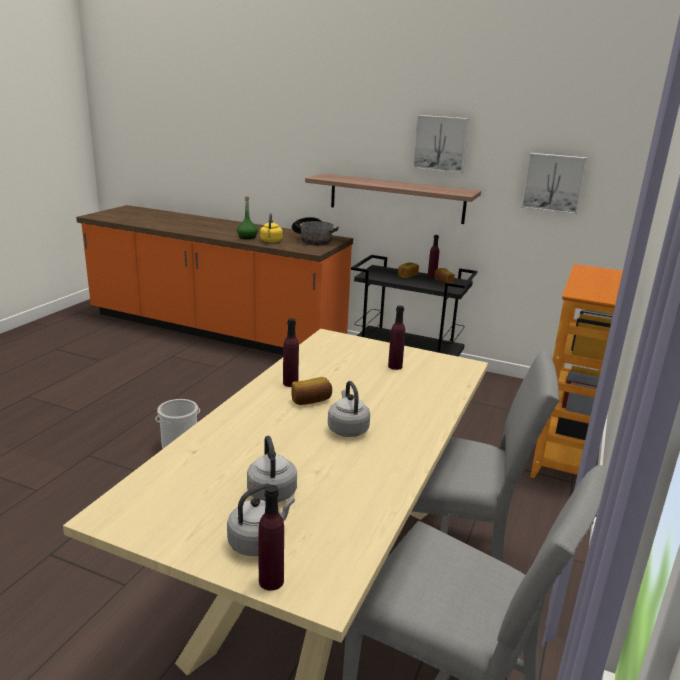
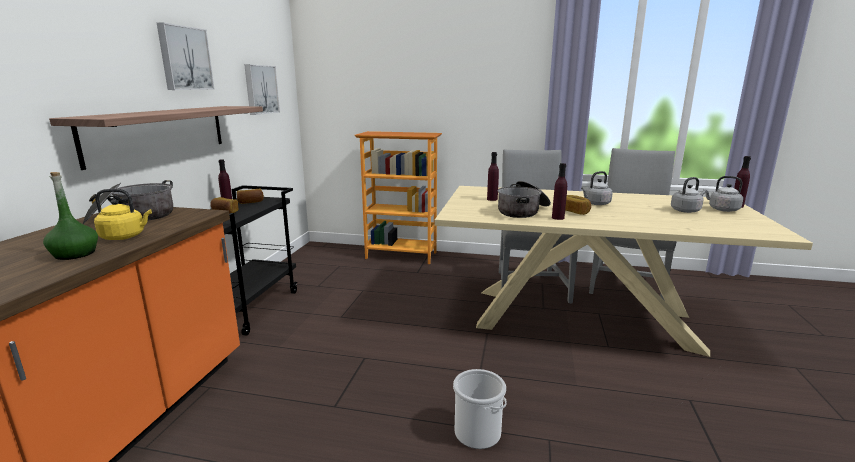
camera: 100 degrees left, 5 degrees down
(329, 371) = (523, 211): none -> cooking pot

